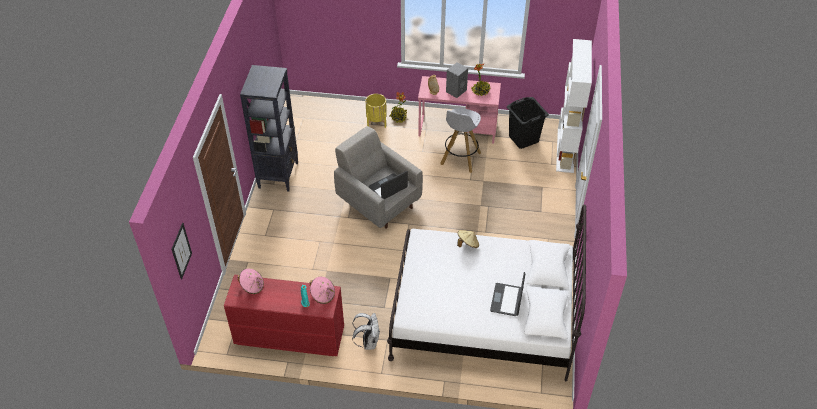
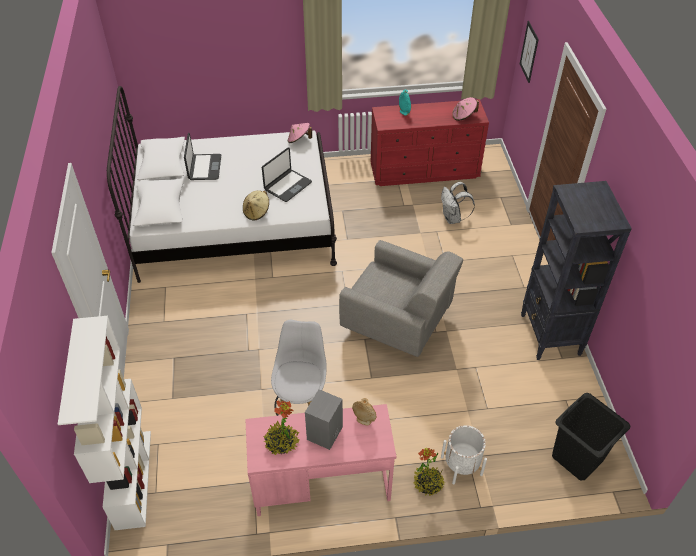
camera: 165 degrees right, 0 degrees up
(323, 295) = (391, 121): pink hat -> pink hat (299, 140)
(368, 342) = (346, 180): white backpack -> white backpack (453, 218)
(376, 121) = (461, 466): yellow planter -> white planter
(388, 188) = (380, 284): laptop -> laptop (287, 186)
(523, 138) = (205, 487): black laundry basket -> black laundry basket (577, 458)

